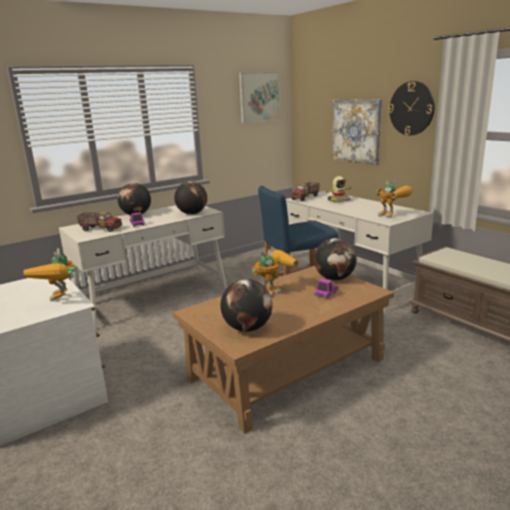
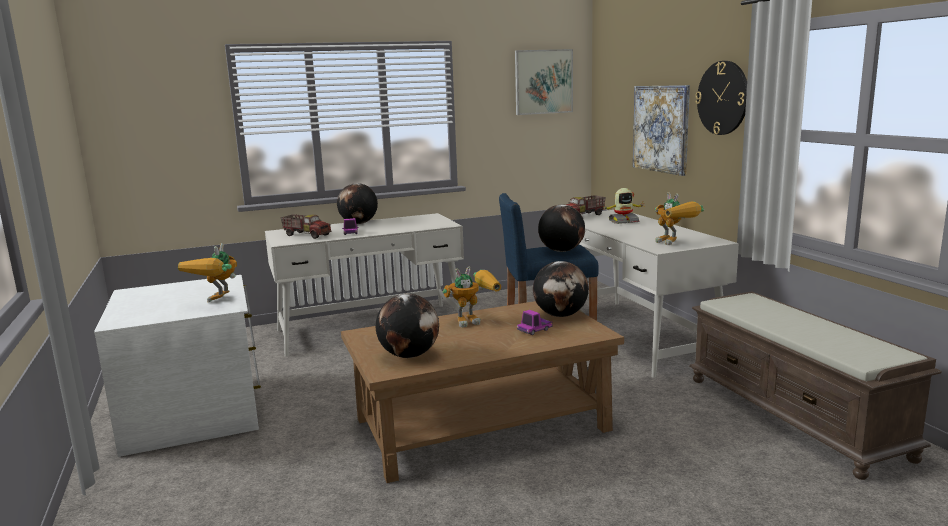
camera: 15 degrees right, 5 degrees down
(192, 214) = (423, 226): globe -> globe (561, 251)

